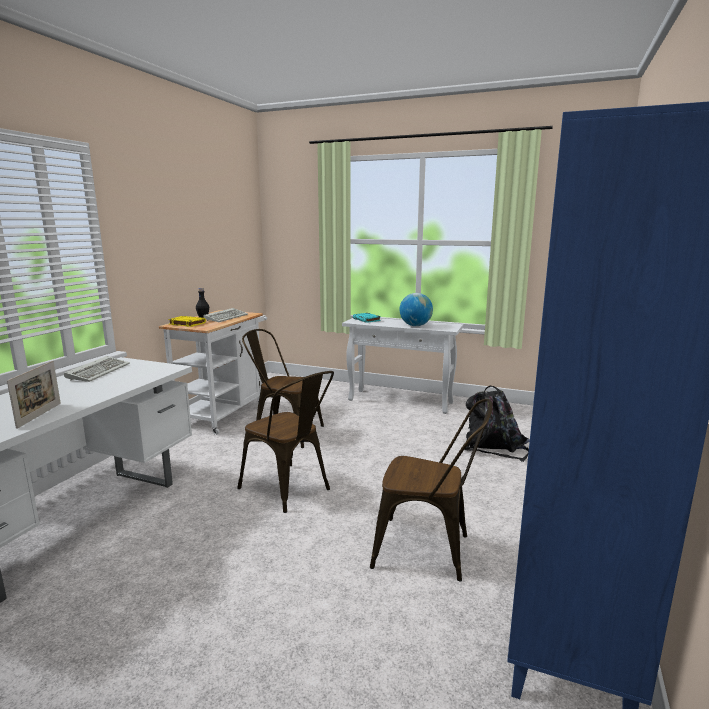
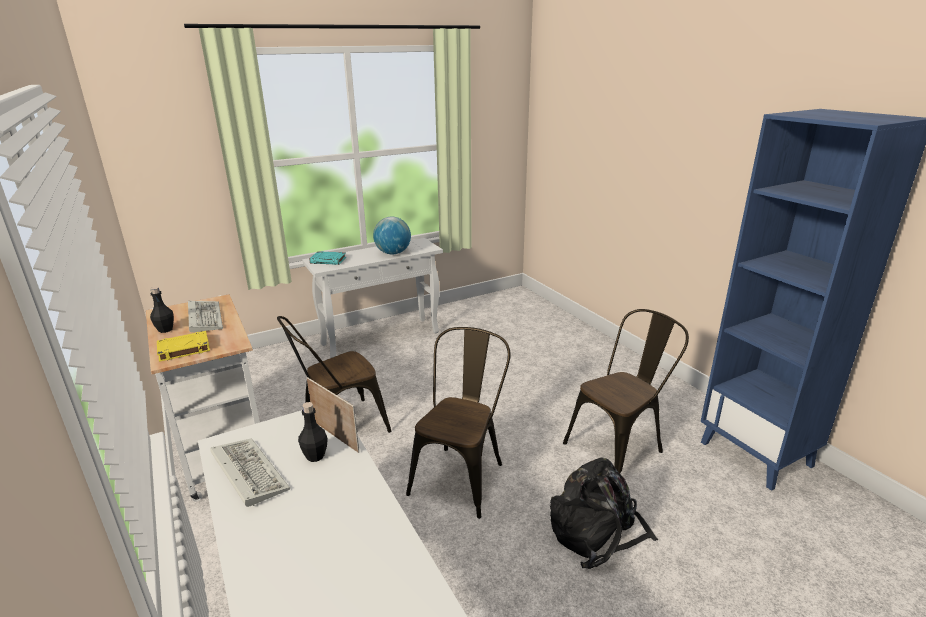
camera: 50 degrees left, 10 degrees up
(39, 415) = (387, 557): picture frame -> picture frame (335, 436)
(126, 378) = (315, 456): none -> black bottle
(290, 490) = (461, 474): brown chair -> brown chair turned 60 degrees counterclockwise
(494, 447) = (517, 345): black backpack -> black backpack (597, 532)

